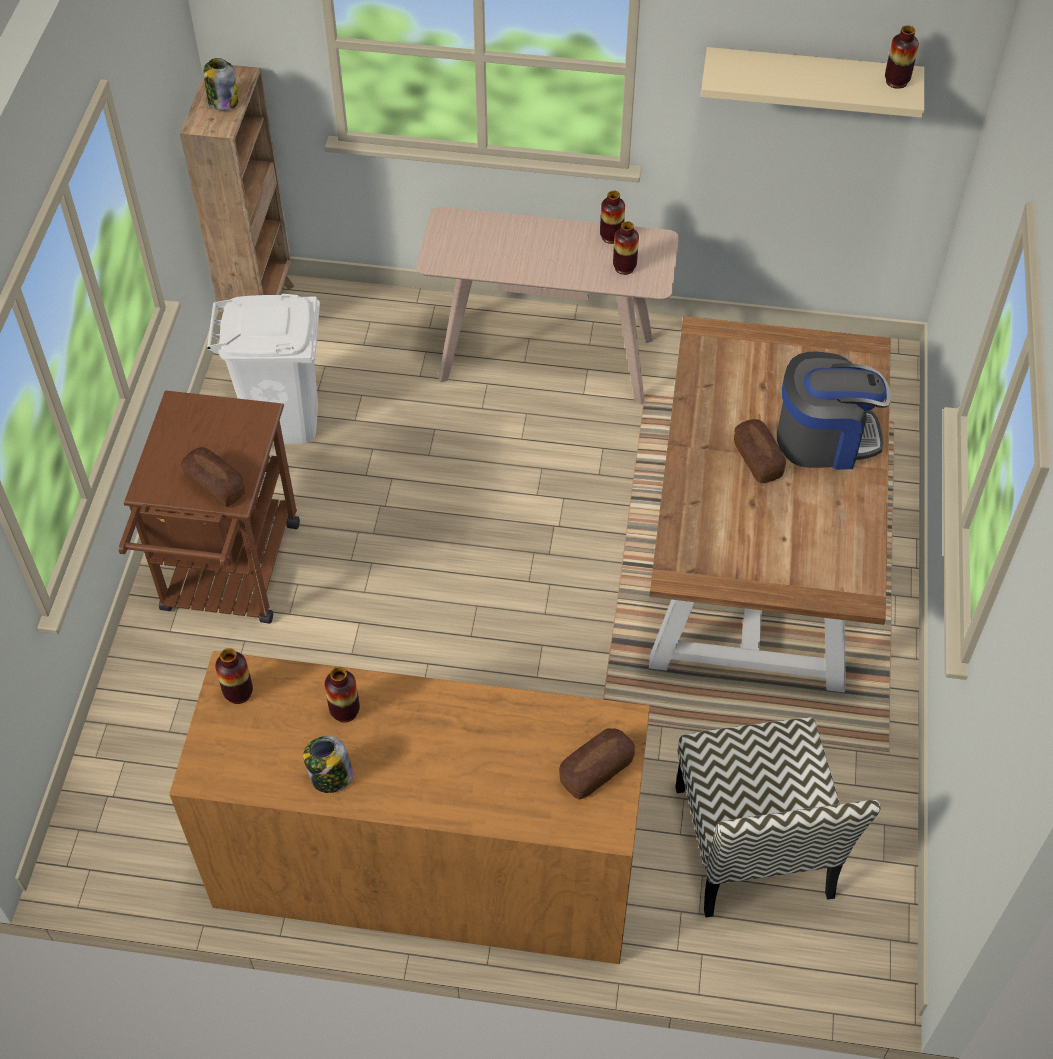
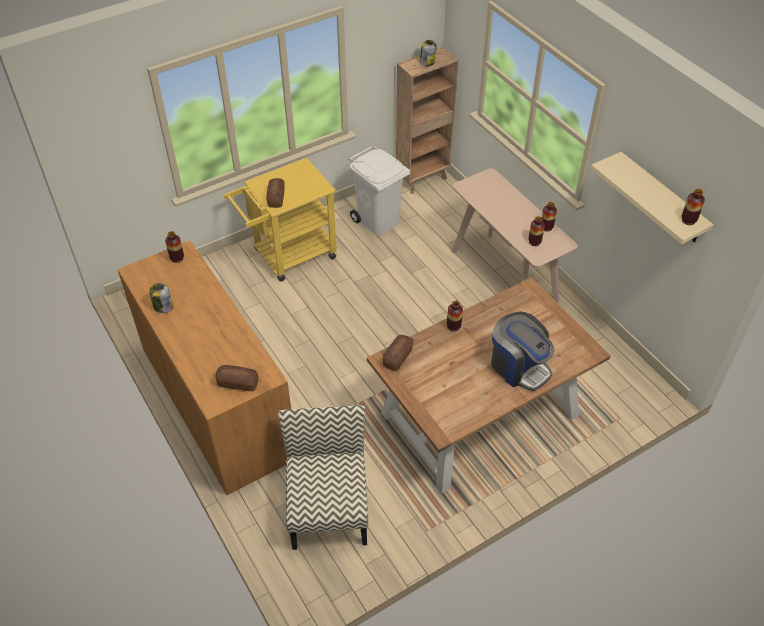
camera: 50 degrees right, 5 degrees down
(228, 578) = (288, 256): brown cart -> yellow cart
(345, 711) = (196, 292): vase -> vase (453, 326)
(754, 844) = (328, 508): chair -> chair turned 135 degrees clockwise
(757, 459) = (479, 350): bread -> bread (398, 357)

